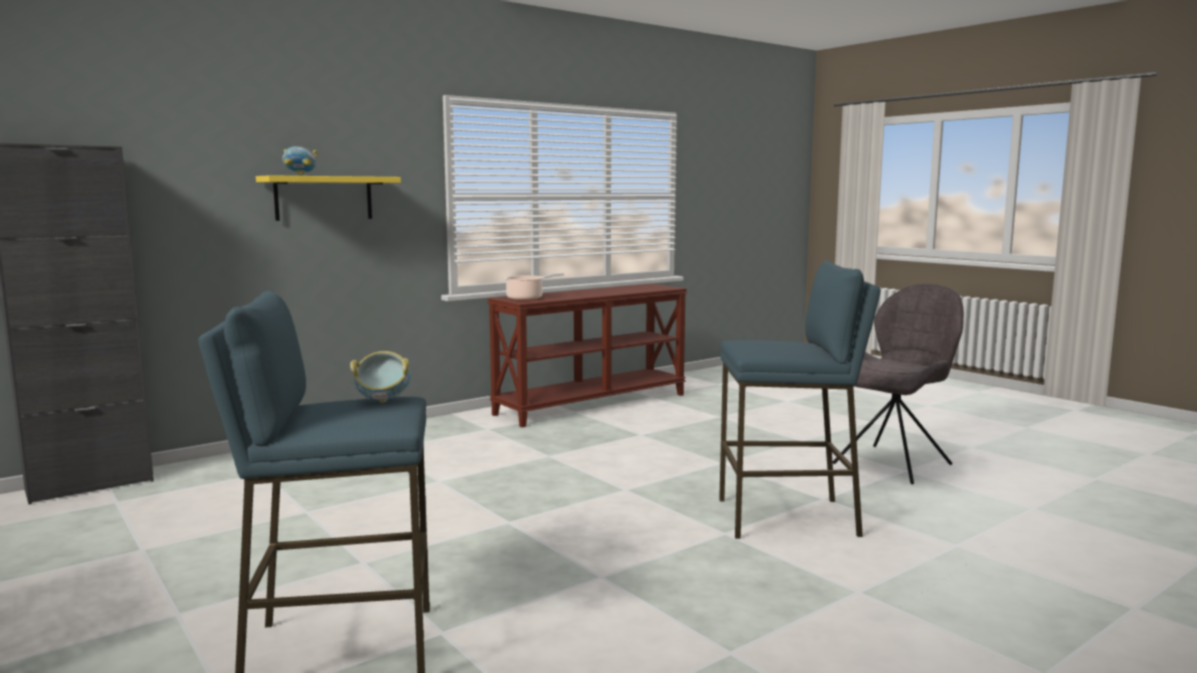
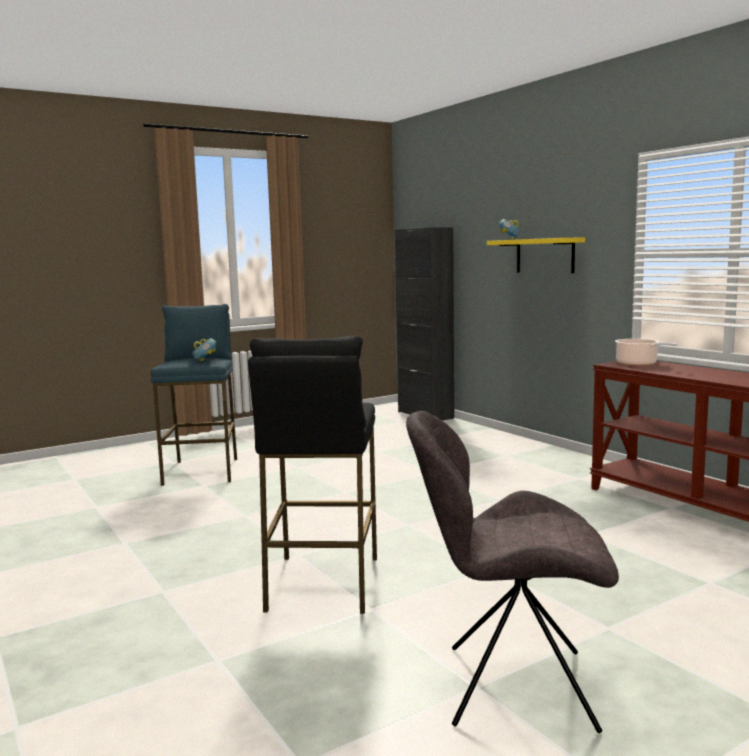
camera: 95 degrees right, 0 degrees up
(788, 518) = (321, 583): blue stool -> black stool
(894, 463) = (511, 686): grey chair -> grey chair turned 135 degrees clockwise

